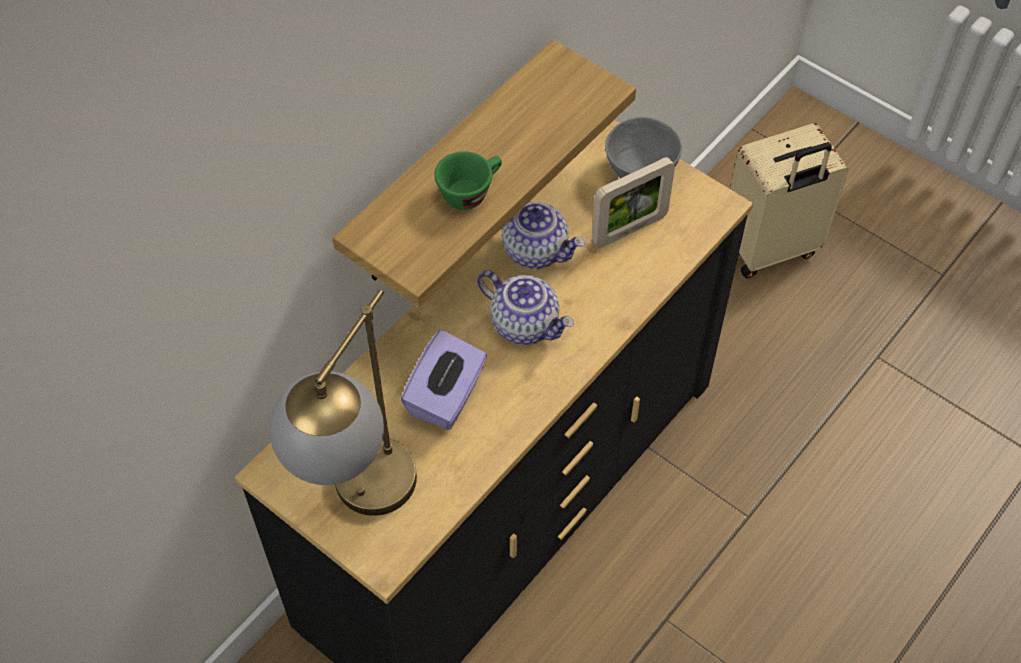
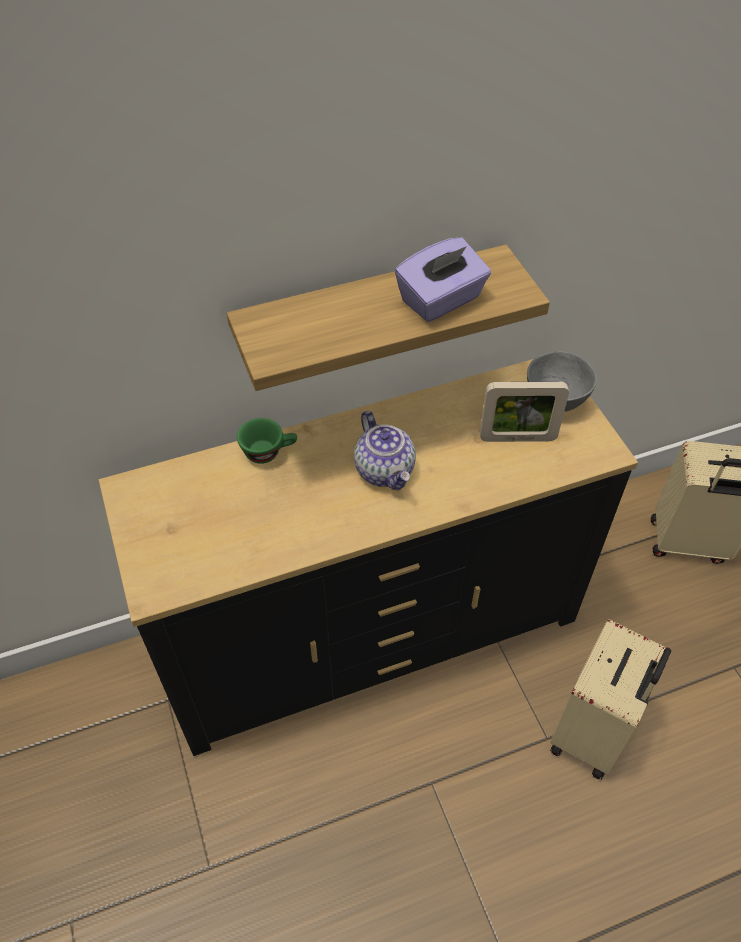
camera: 30 degrees right, 5 degrees down
(360, 504) = (167, 542): table lamp -> none
(446, 397) = (287, 495): purple tissue box -> purple tissue box (441, 300)
(470, 191) = (355, 322): green cup -> green cup (269, 451)
(536, 249) = (432, 421): teapot -> none
(787, 488) = (593, 733): none -> beige suitcase

